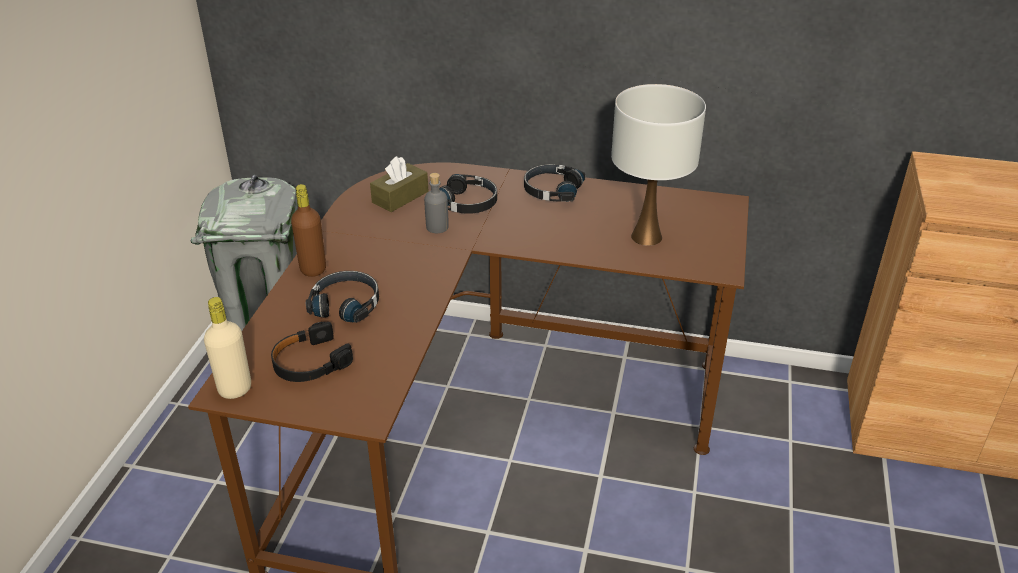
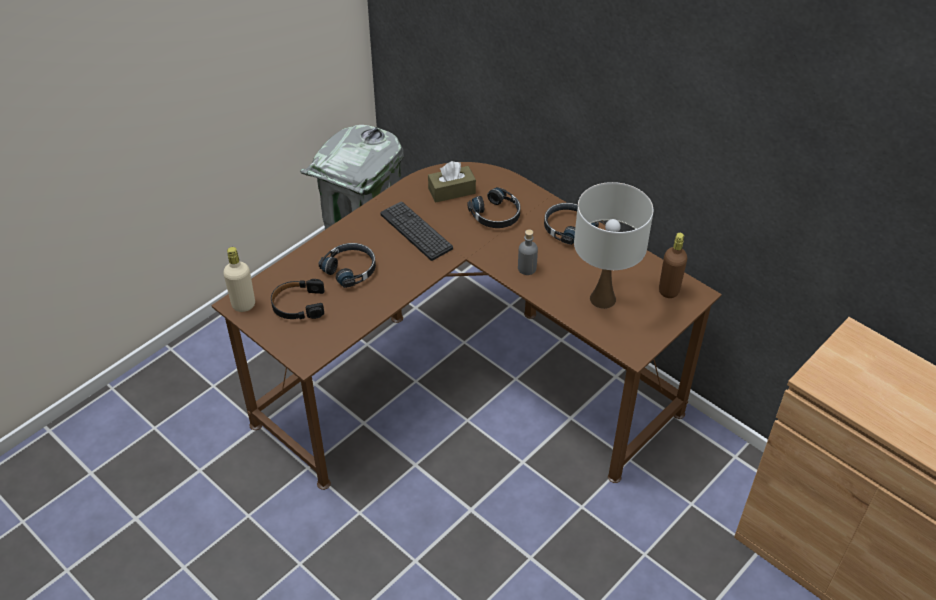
camera: 30 degrees right, 10 degrees up
(313, 269) = (349, 232): brown bottle -> brown bottle (668, 291)
(392, 244) = (416, 231): none -> keyboard
(437, 227) = (457, 228): grey bottle -> grey bottle (527, 268)

